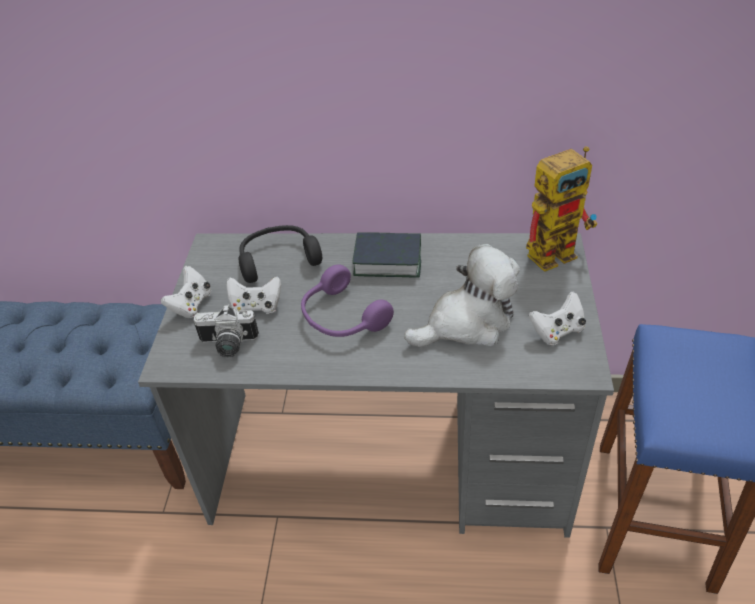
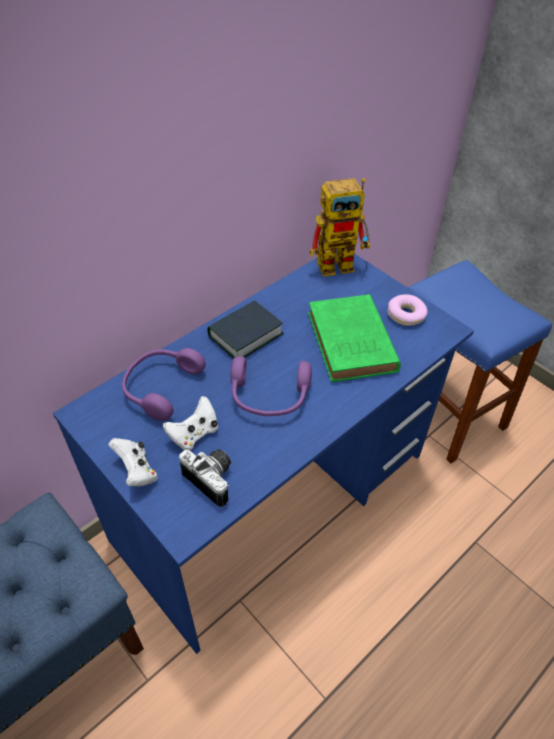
camera: 50 degrees left, 5 degrees up
(228, 345) = (213, 478): camera -> camera turned 90 degrees counterclockwise
(278, 259) = (160, 387): black headphones -> purple headphones
(390, 461) = (273, 497): grey desk -> blue desk
(467, 323) = (352, 344): plush toy -> green book
(557, 250) = (342, 263): toy robot -> toy robot turned 60 degrees clockwise
(557, 331) = (406, 315): white game controller -> donut

